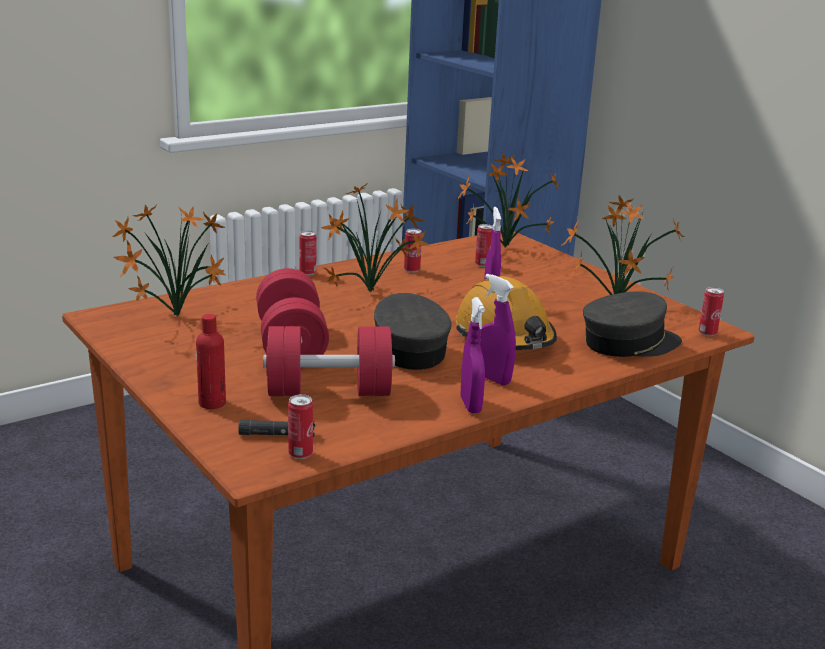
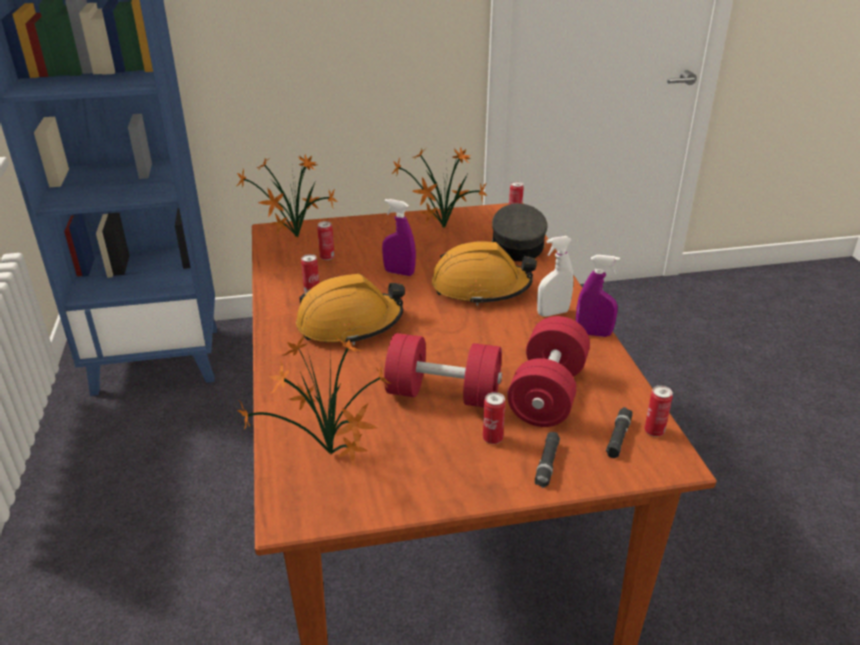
camera: 65 degrees left, 10 degrees up
(212, 403) = (547, 464): red bottle -> black flashlight
(307, 273) = (273, 349): can -> can (492, 439)
(373, 292) = (349, 324): potted plant -> orange hard hat
(406, 349) = (482, 337): grey cap -> none
(492, 379) = (552, 313): purple spray bottle -> white spray bottle

